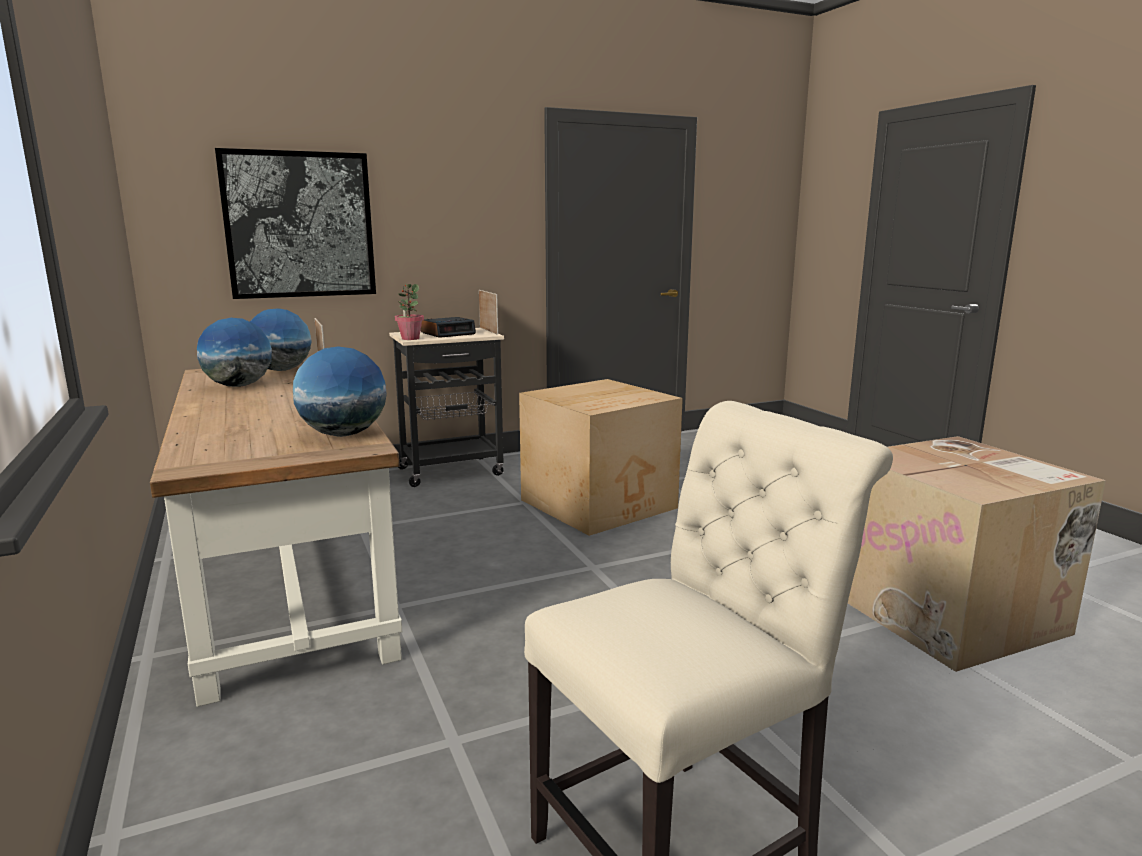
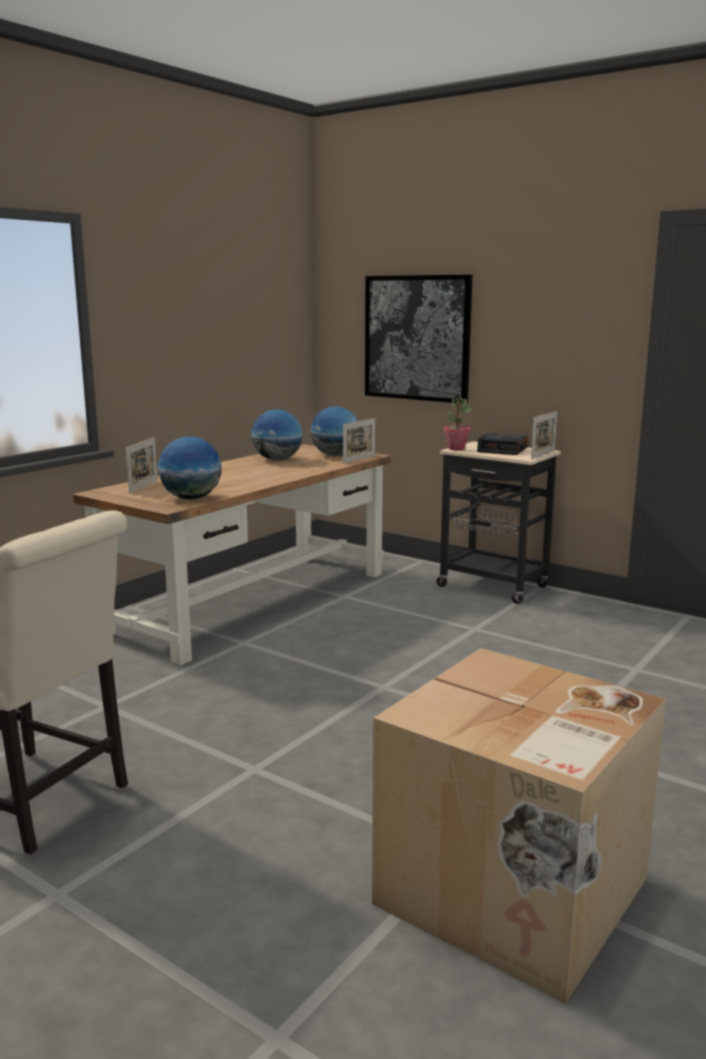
camera: 60 degrees right, 0 degrees up
(216, 445) = (143, 486): none -> picture frame
(601, 504) = (522, 657): cardboard box -> none

